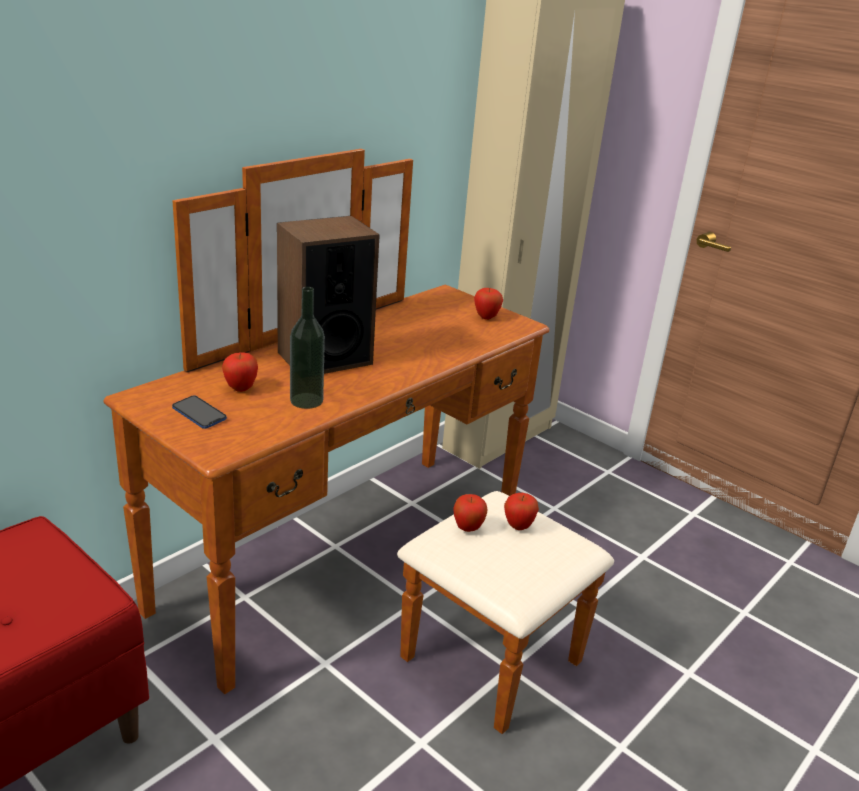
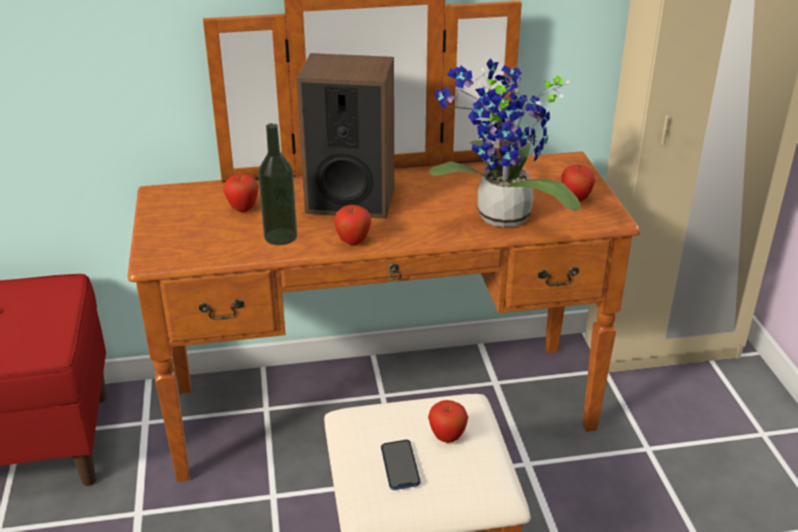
camera: 40 degrees right, 5 degrees up
(199, 413) = (183, 222): phone -> phone (400, 466)
(454, 343) = (499, 219): none -> potted plant
(468, 528) = (395, 418): apple -> apple (353, 242)

